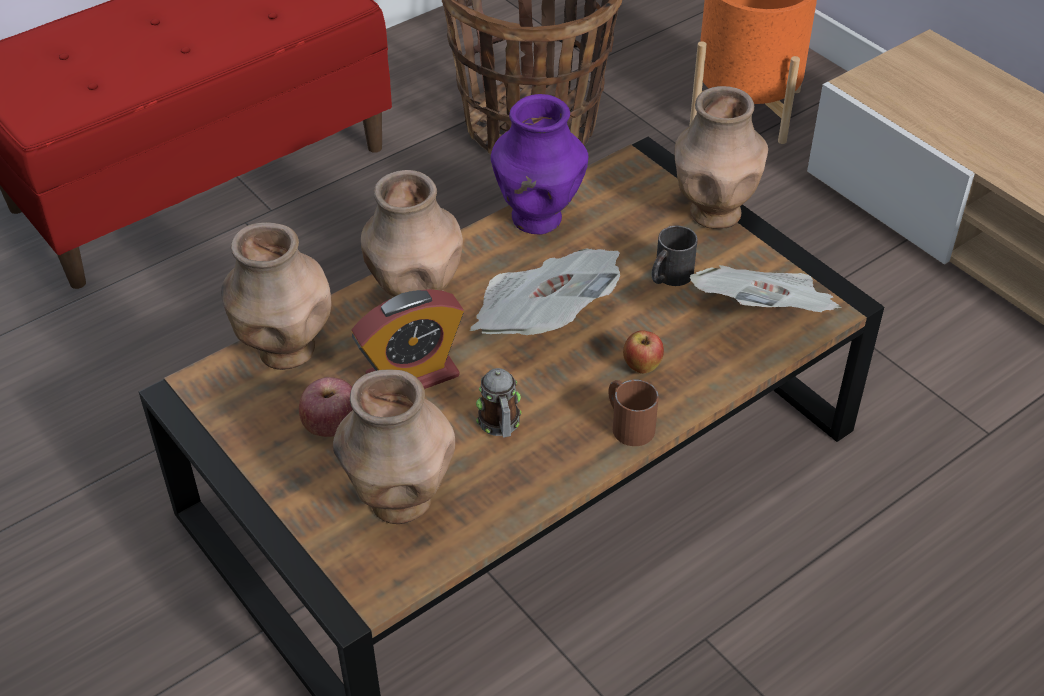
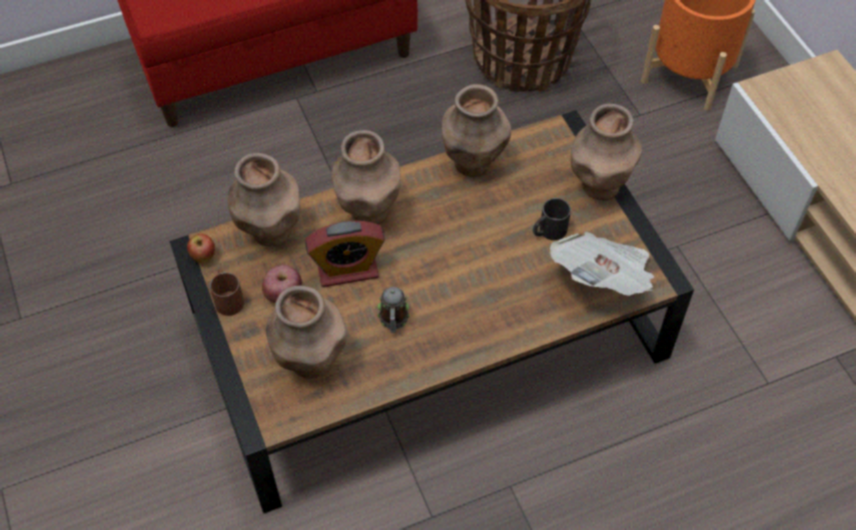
camera: 15 degrees right, 10 degrees up
(537, 219) = (472, 164): purple vase -> brown vase
(542, 320) = (448, 246): newspaper -> none
(627, 424) = (479, 340): brown mug -> brown mug (228, 298)
(642, 367) = (504, 299): apple -> apple (203, 257)

